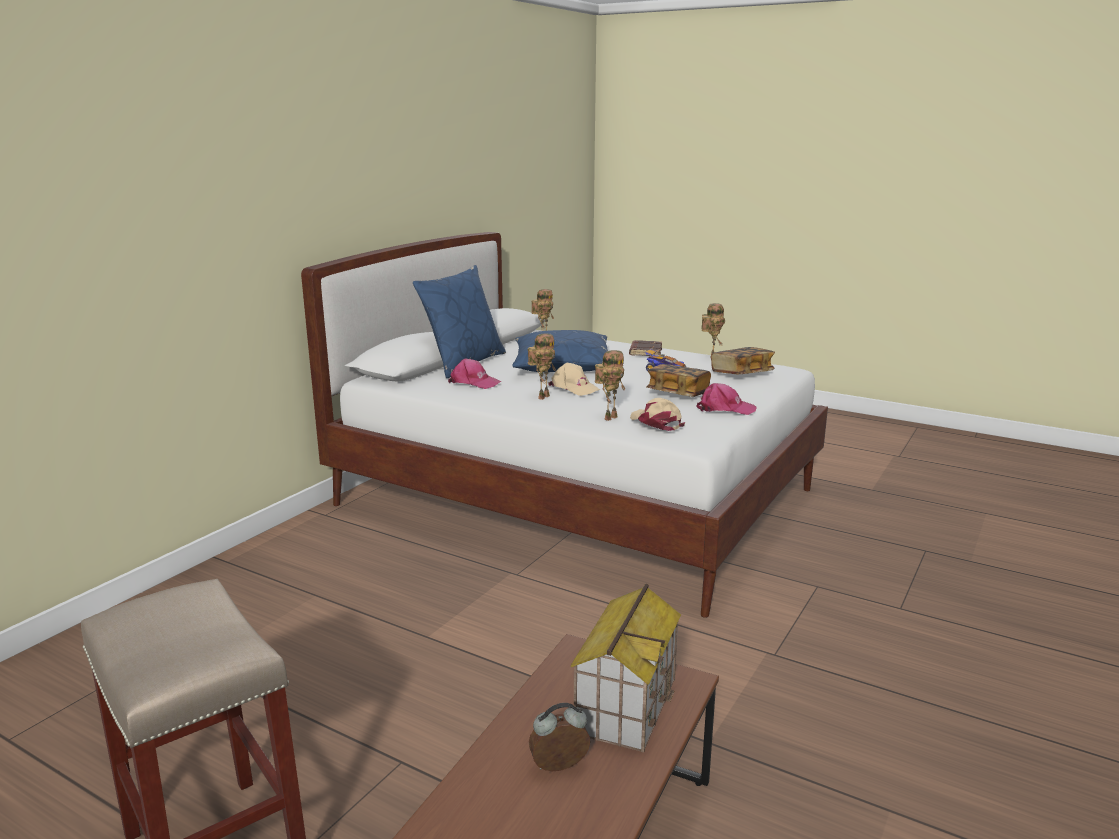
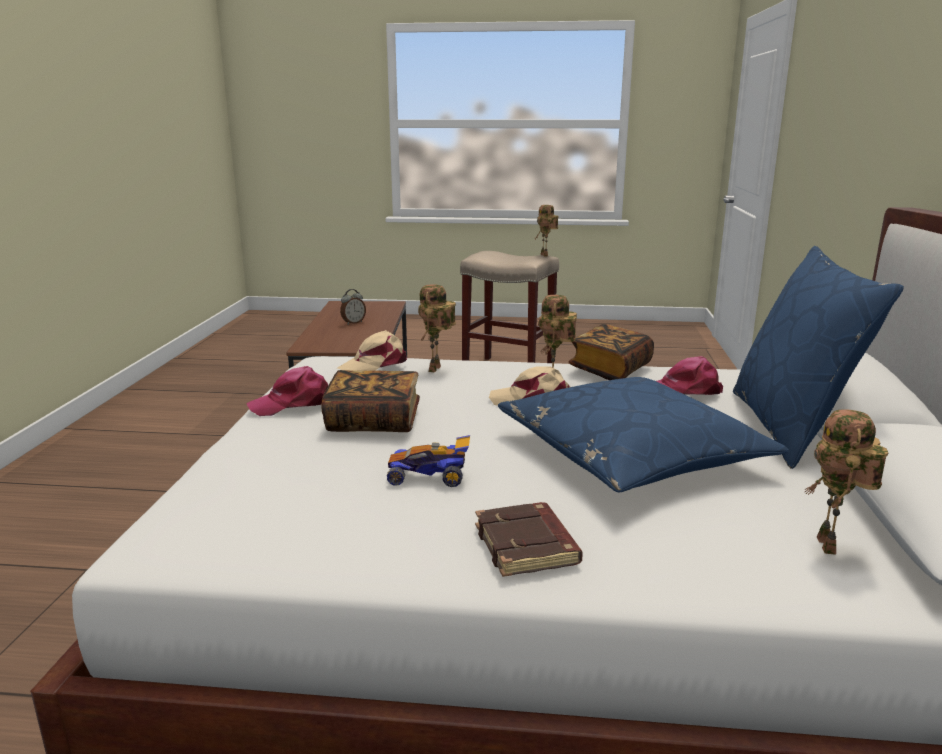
camera: 155 degrees right, 0 degrees up
(625, 704) = (333, 338): toy house -> none
(656, 422) = (374, 365): beige cap -> beige cap turned 105 degrees clockwise
(711, 358) = (347, 554): toy robot -> toy robot (545, 255)
(742, 374) = (266, 499): book -> book (610, 369)

